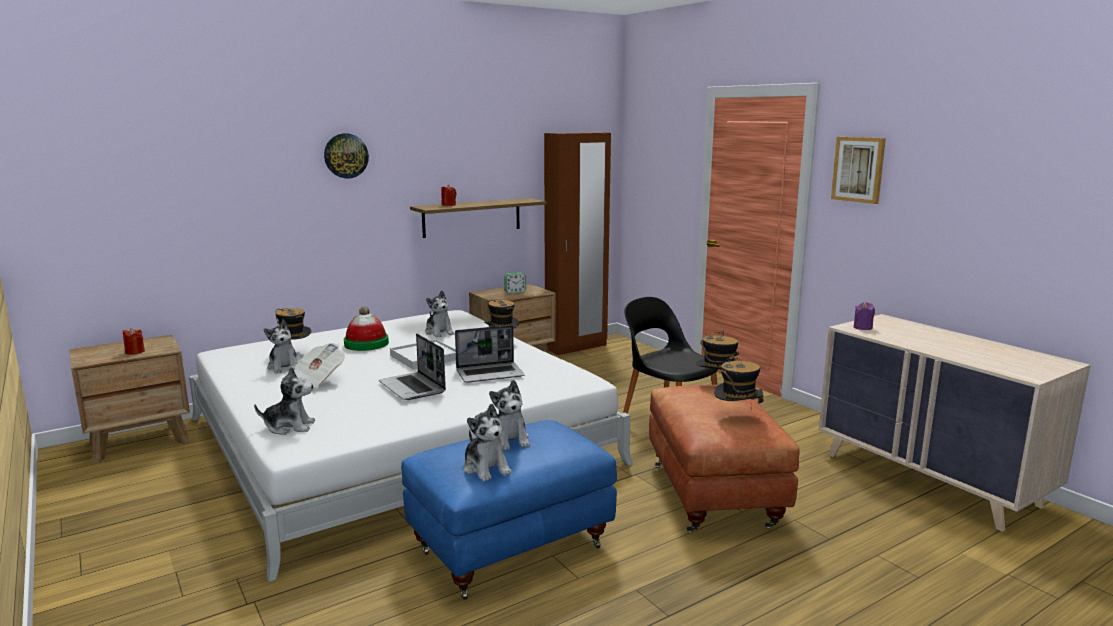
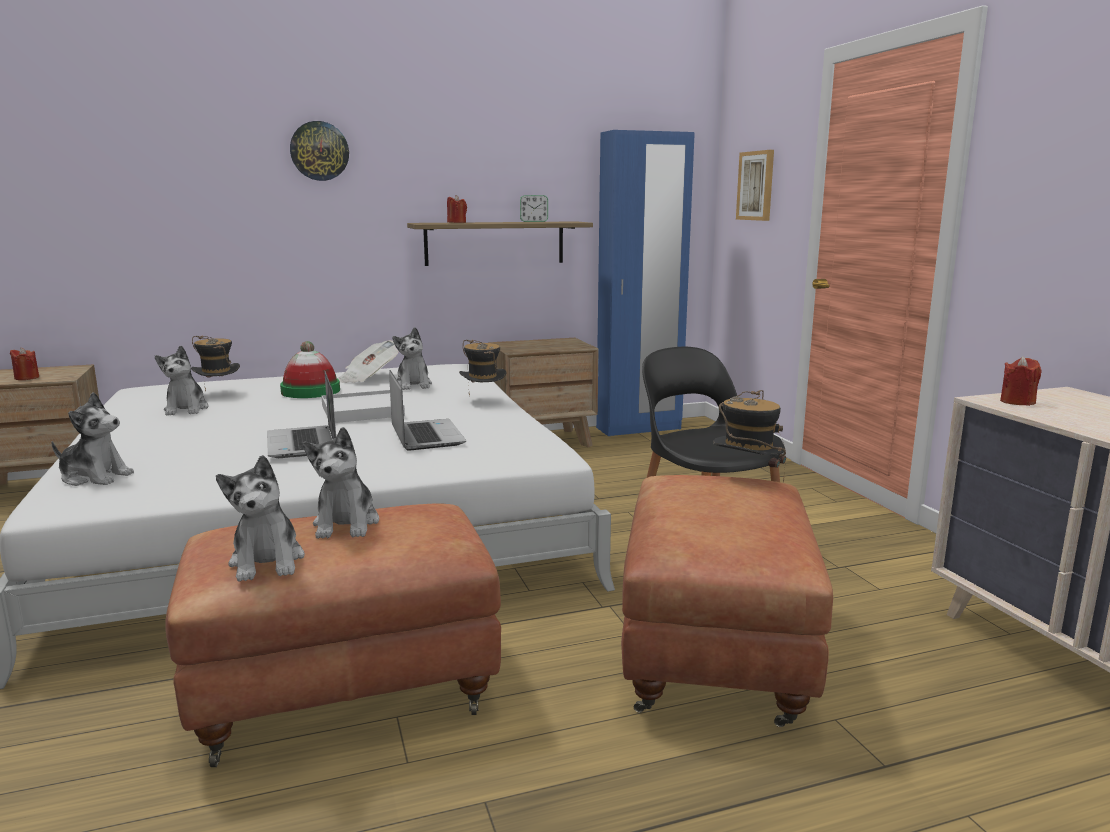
camera: 15 degrees right, 0 degrees up
(315, 382) = (196, 428): newspaper -> newspaper (368, 378)
(490, 374) = (425, 436): laptop -> laptop turned 105 degrees counterclockwise
(511, 546) = (347, 691): blue ottoman -> brown ottoman
(515, 292) = (546, 345): alarm clock -> alarm clock (534, 221)
(576, 347) = (639, 428): brown wardrobe -> blue wardrobe
(737, 417) = (741, 528): hat -> none
(858, 169) = (1042, 141): picture -> picture (756, 186)
(862, 327) = (1017, 402): purple candle -> red candle

